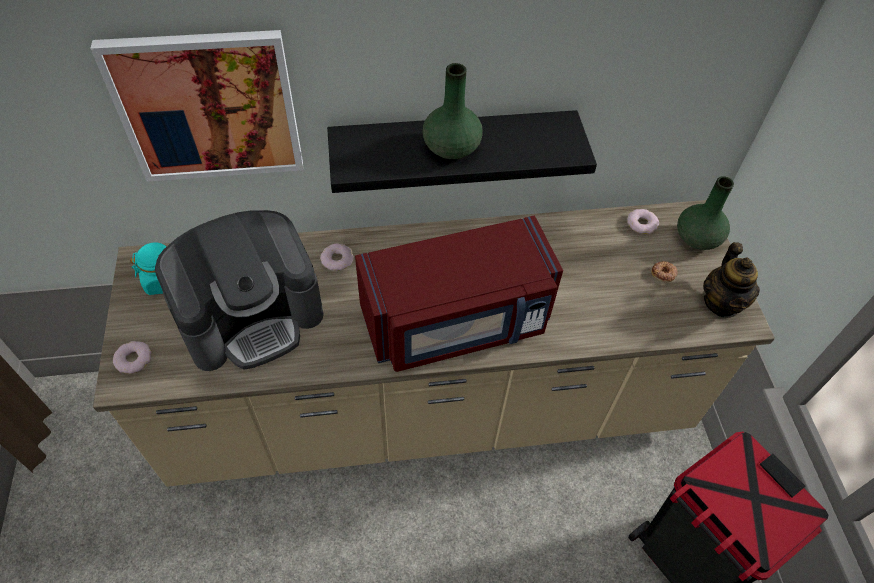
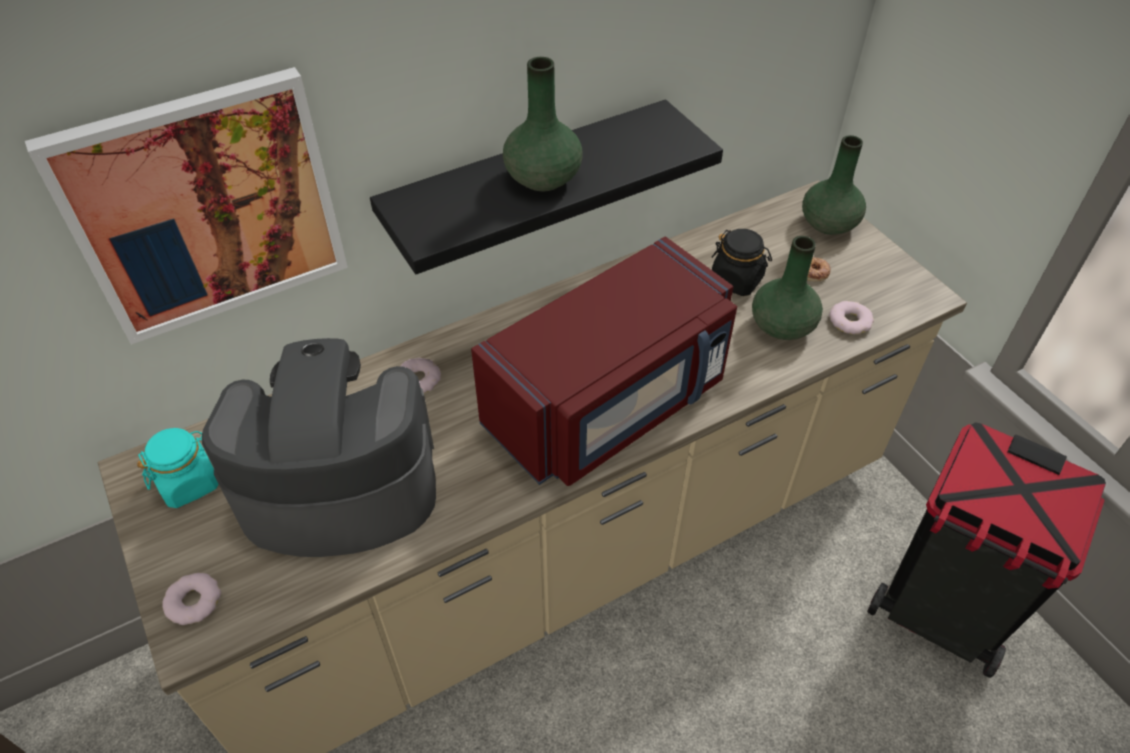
camera: 20 degrees left, 5 degrees down
(252, 316) = (338, 487): coffee machine -> coffee machine turned 135 degrees counterclockwise
(600, 260) = (737, 280): none -> black jar
(615, 307) = (782, 326): none -> green vase
(642, 224) = (761, 227): donut -> donut (850, 321)
(722, 303) = (893, 283): teapot -> none

